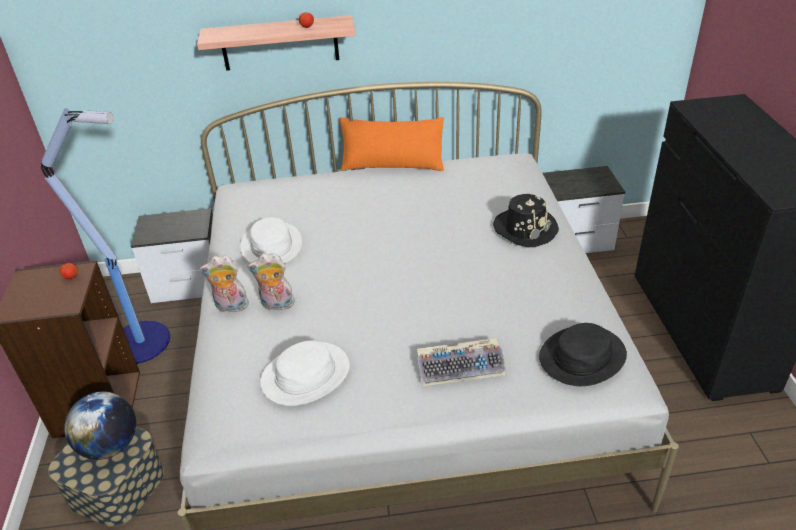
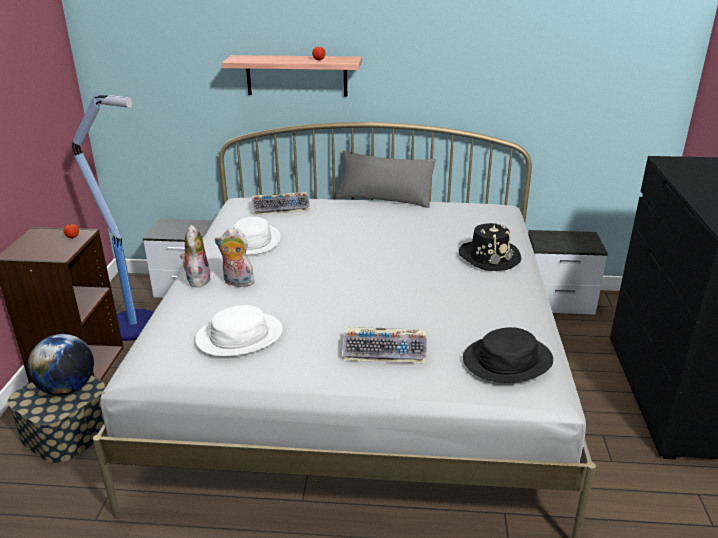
camera: 10 degrees right, 10 degrees down
(230, 307) = (197, 279): plush toy -> plush toy turned 75 degrees clockwise
(286, 194) = (281, 207): none -> keyboard
(392, 164) = (385, 198): orange pillow -> grey pillow

